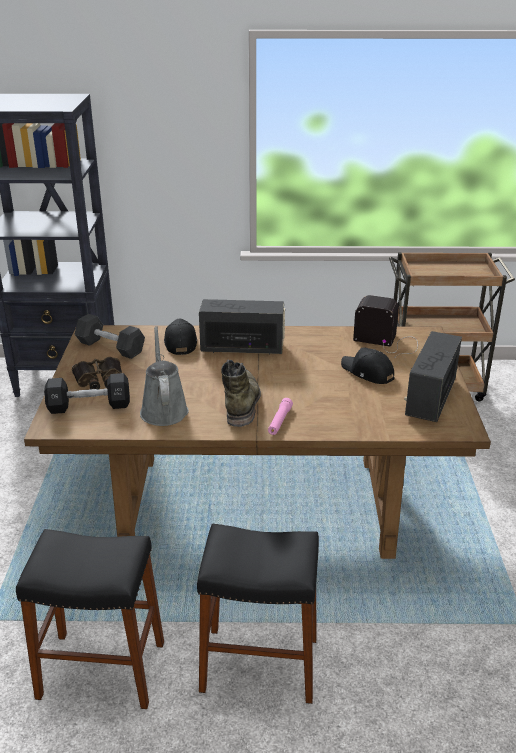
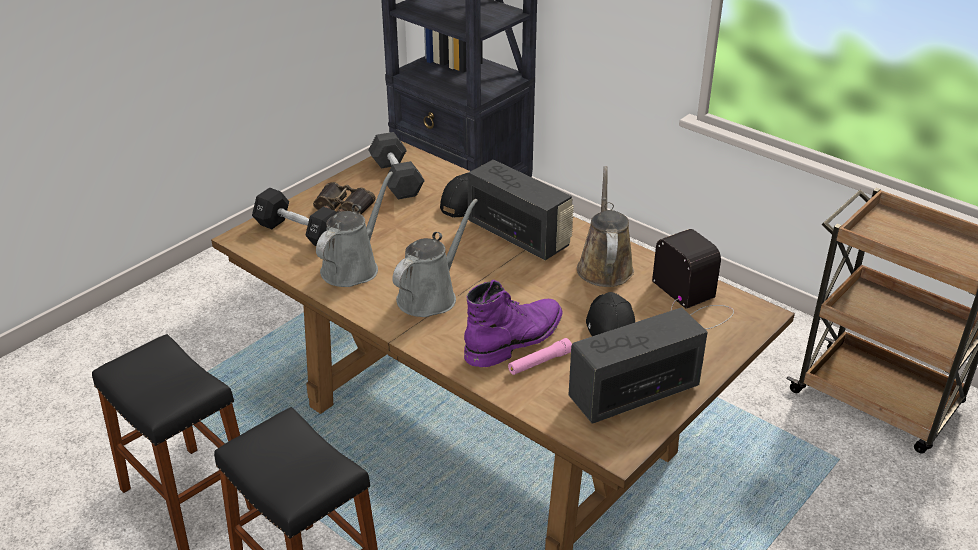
camera: 40 degrees right, 5 degrees up
(241, 402) = (430, 296): green boot -> grey watering can
(280, 421) = (437, 334): pink flashlight -> pink flashlight (539, 362)
(316, 344) = (604, 266): none -> brown watering can
(328, 402) = (515, 339): none -> purple boot

